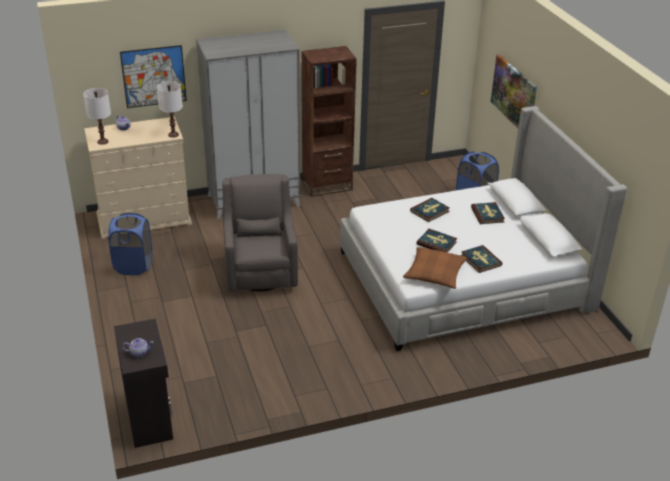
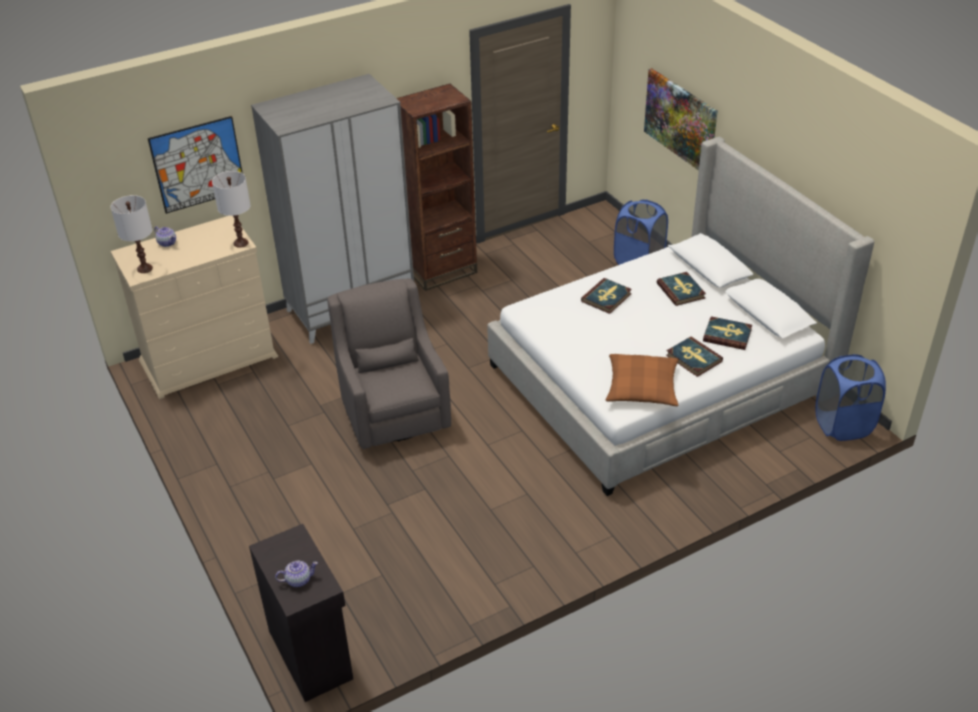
camera: 10 degrees left, 5 degrees up
(133, 266) = (217, 432): blue laundry basket -> blue laundry basket (843, 425)
(436, 243) = (630, 342): book -> book (727, 335)

